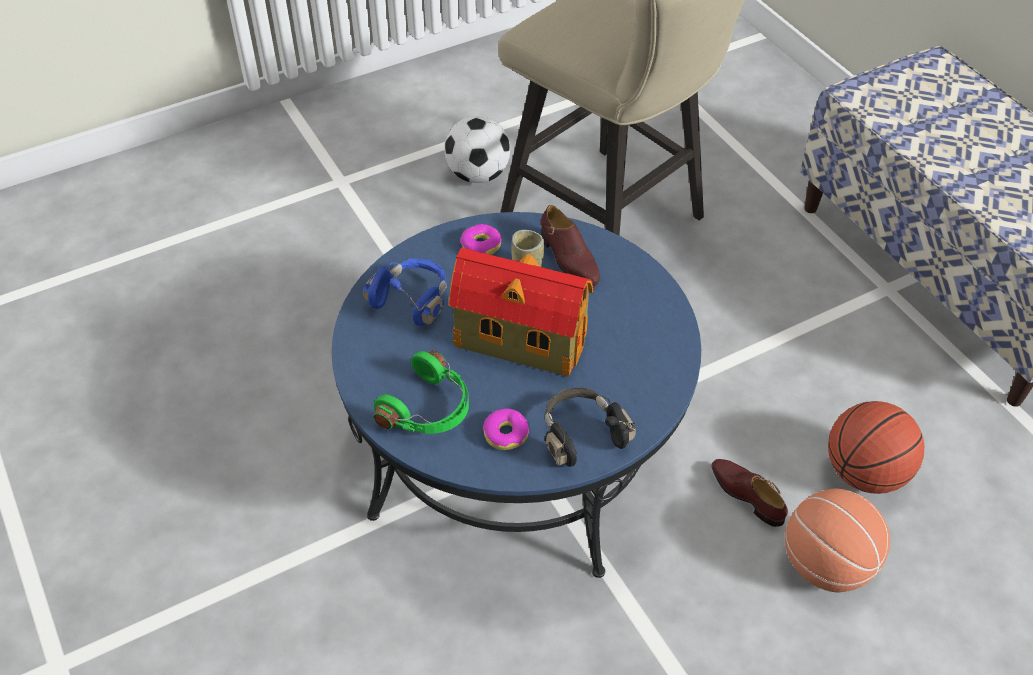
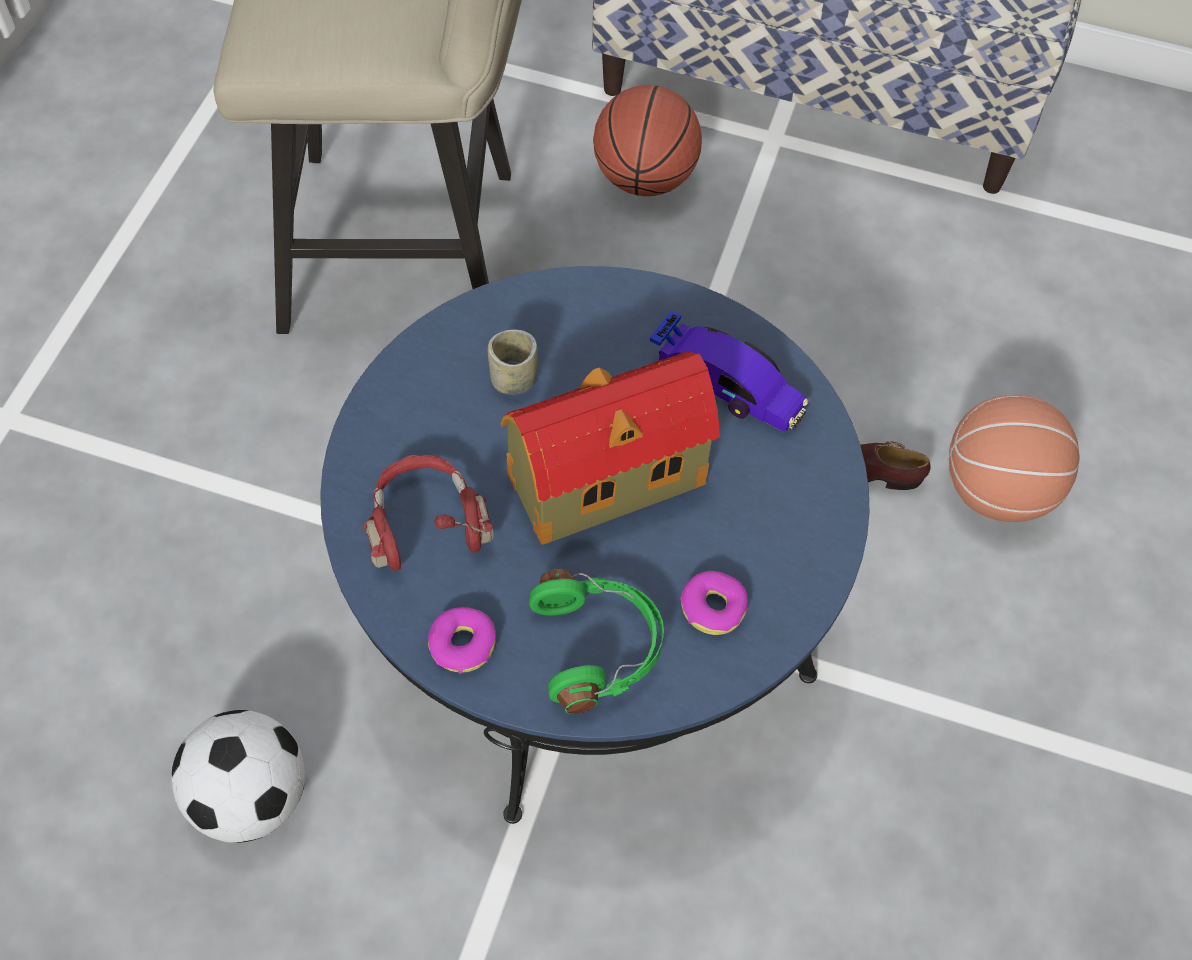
camera: 45 degrees left, 10 degrees up
(412, 300) = (426, 524): blue headphones -> red headphones
(478, 174) = (185, 289): football -> football (249, 797)
(481, 245) = (429, 391): donut -> donut (462, 645)
(568, 259) = (549, 337): brown shoe -> none
(582, 435) = (791, 544): black headphones -> none
(637, 340) = (727, 386): none -> toy car
(865, 473) = (940, 364): basketball -> basketball (644, 178)

